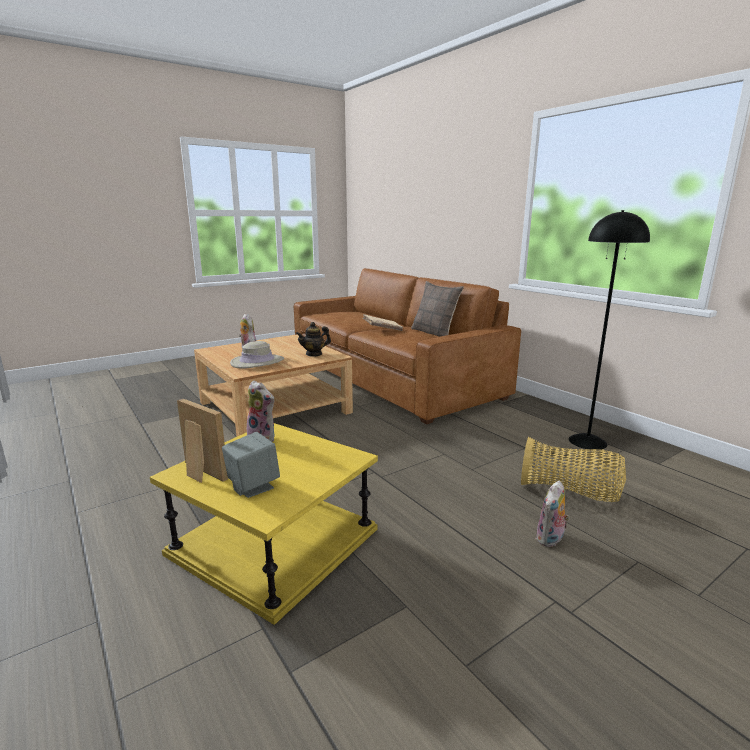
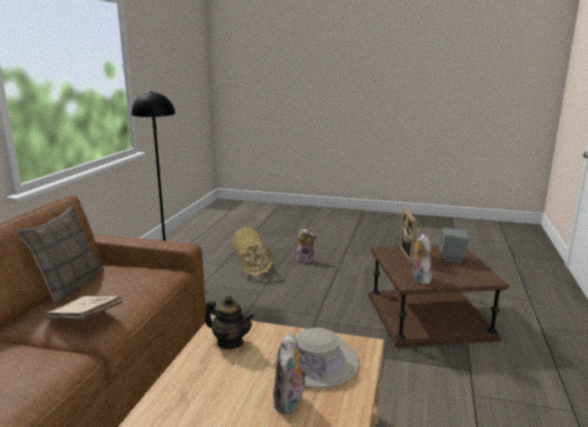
camera: 130 degrees left, 0 degrees up
(199, 473) = (477, 274): picture frame -> picture frame (411, 255)
(273, 542) = (429, 316): yellow side table -> brown side table

